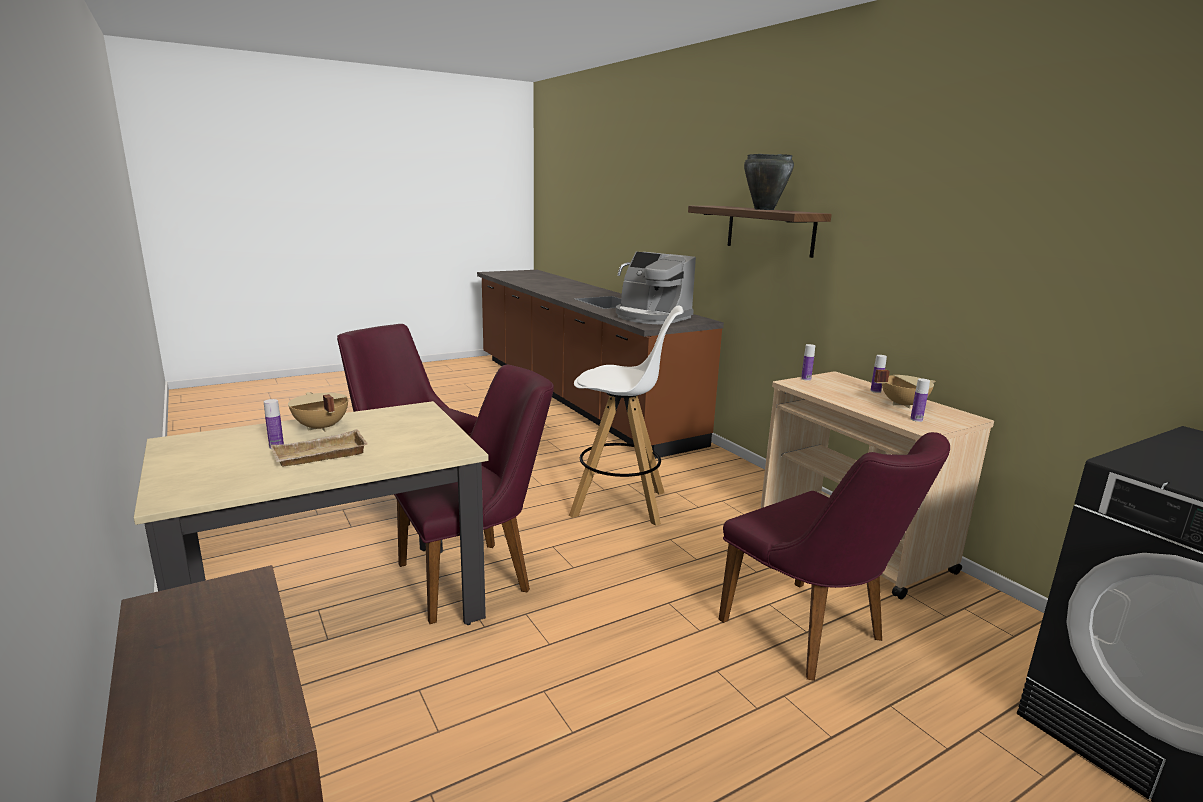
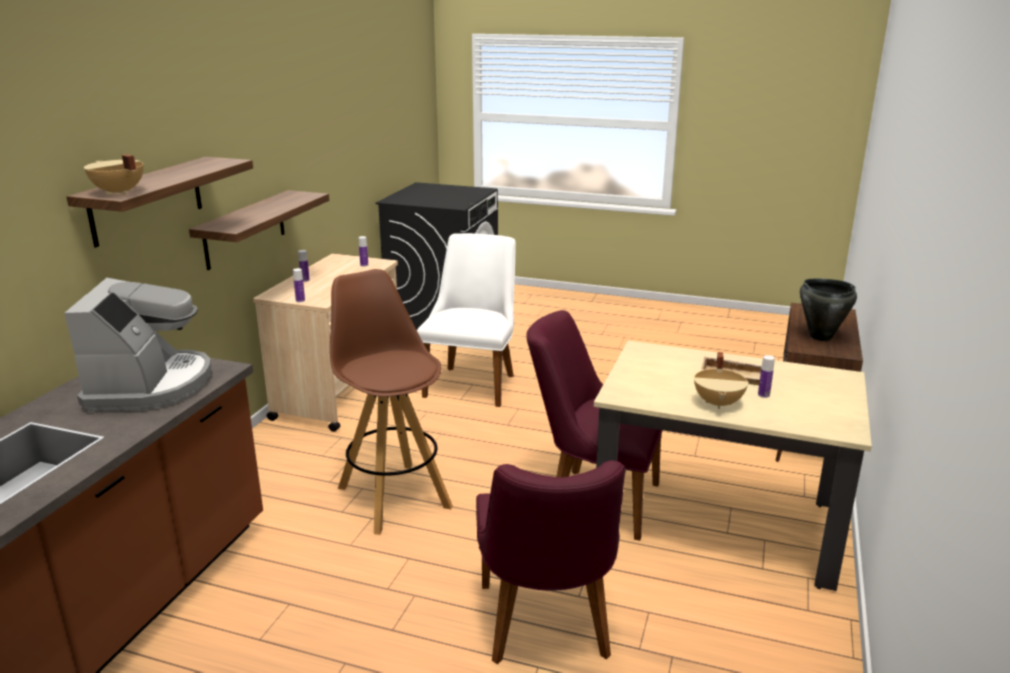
camera: 130 degrees left, 5 degrees up
(620, 504) = (393, 496): white stool -> brown stool
(764, 209) = (177, 172): black cooking pot -> black cooking pot (820, 336)
(813, 636) = (474, 382): purple chair -> white chair
(857, 303) = (245, 229): none -> shelf
(902, 404) = (331, 271): beige cooking pot -> beige cooking pot (118, 192)

